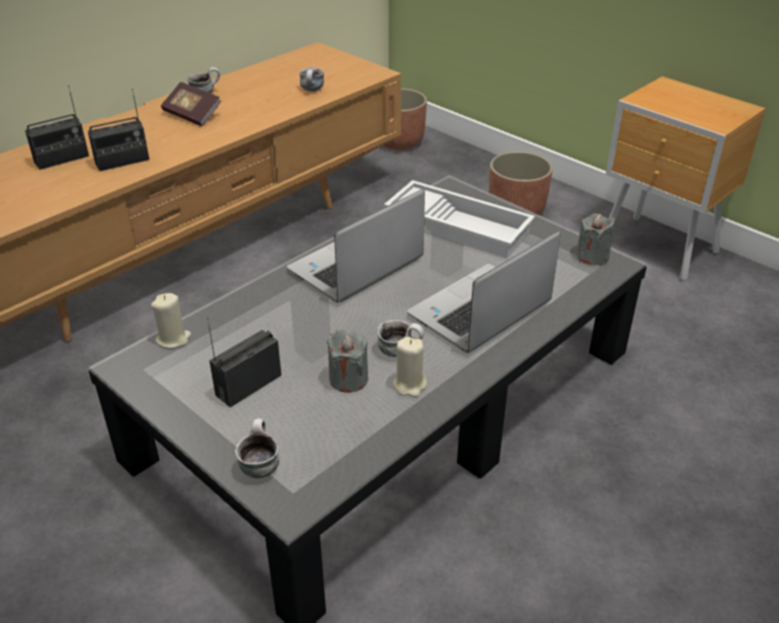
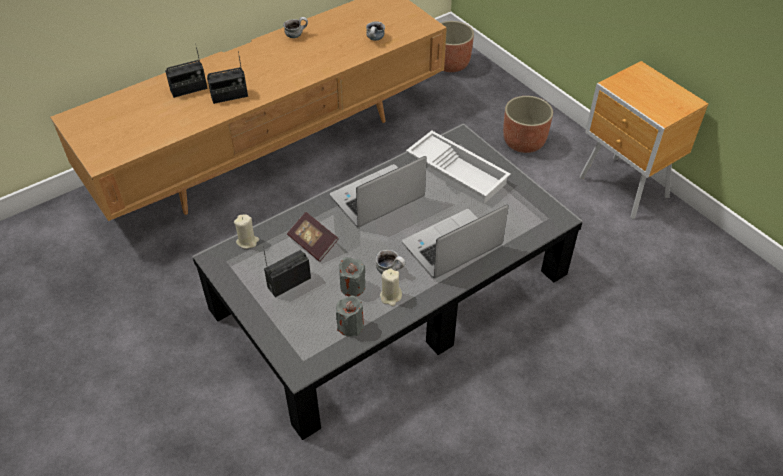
camera: 10 degrees right, 10 degrees up
(192, 115) = (283, 56): book -> book (313, 243)
(259, 464) = (286, 339): mug -> none
(592, 256) = (545, 210): grey candle -> grey candle (350, 326)

